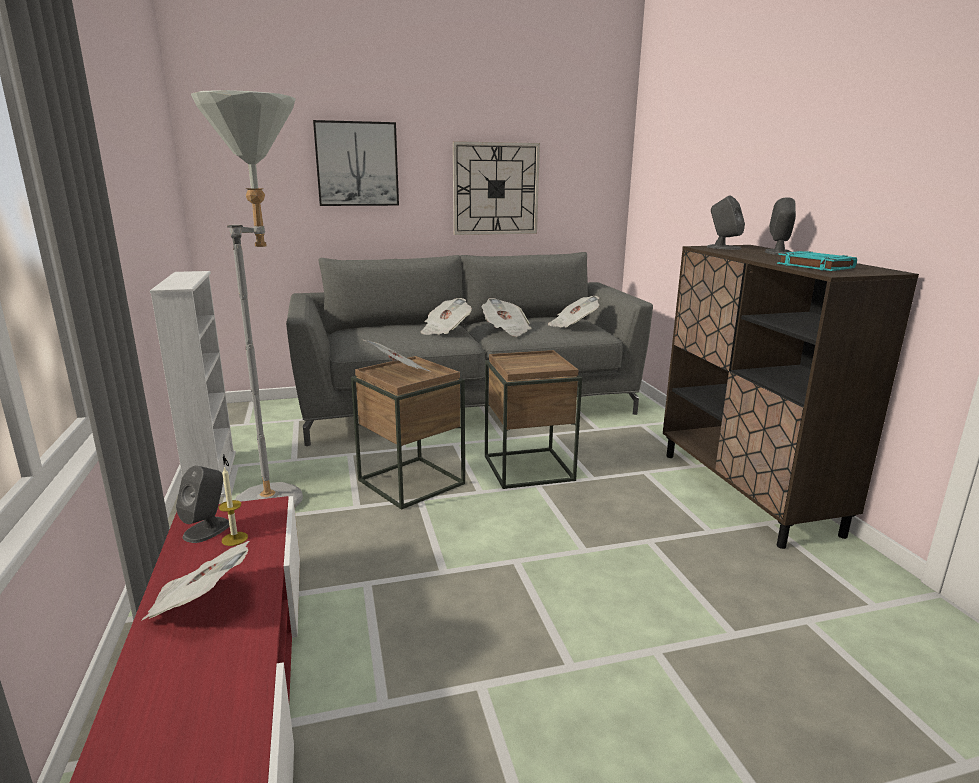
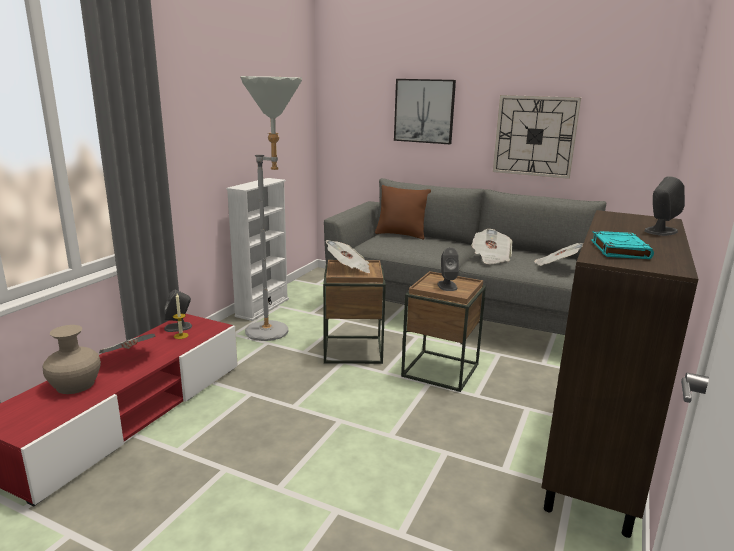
camera: 40 degrees right, 0 degrees up
(176, 688) = (75, 384): none -> beige vase
(370, 327) = (401, 235): none -> brown pillow
(445, 330) = (445, 248): newspaper -> none
(723, 247) = (627, 217): grey speaker -> grey speaker (447, 286)

